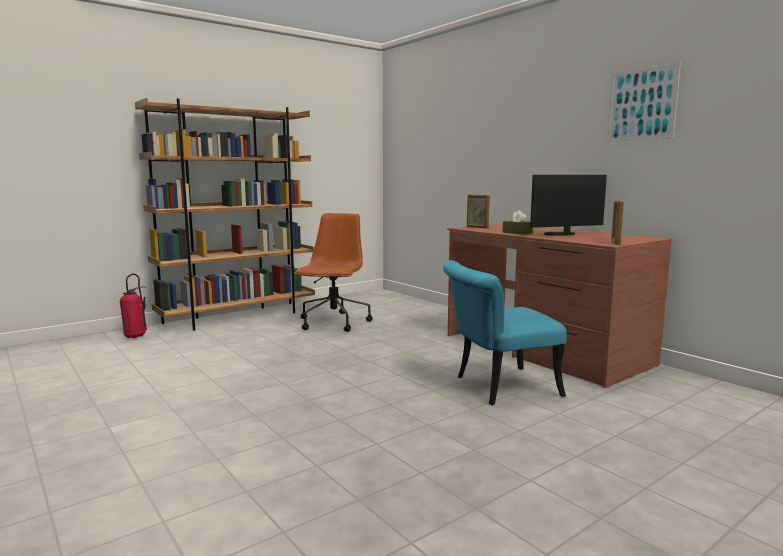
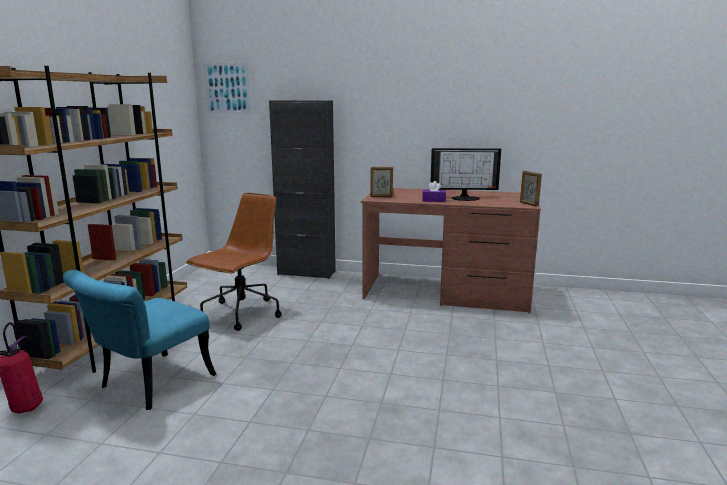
camera: 40 degrees left, 5 degrees up
(333, 323) = (241, 314): brown office chair -> brown office chair turned 60 degrees clockwise
(440, 309) = (306, 273): none -> black cabinet
(497, 387) = (478, 335): turquoise chair -> turquoise chair (148, 386)
(517, 233) = (434, 200): brown tissue box -> purple tissue box
(560, 234) = (465, 198): monitor -> monitor turned 120 degrees counterclockwise
(642, 104) = (504, 90): picture -> picture (227, 88)

